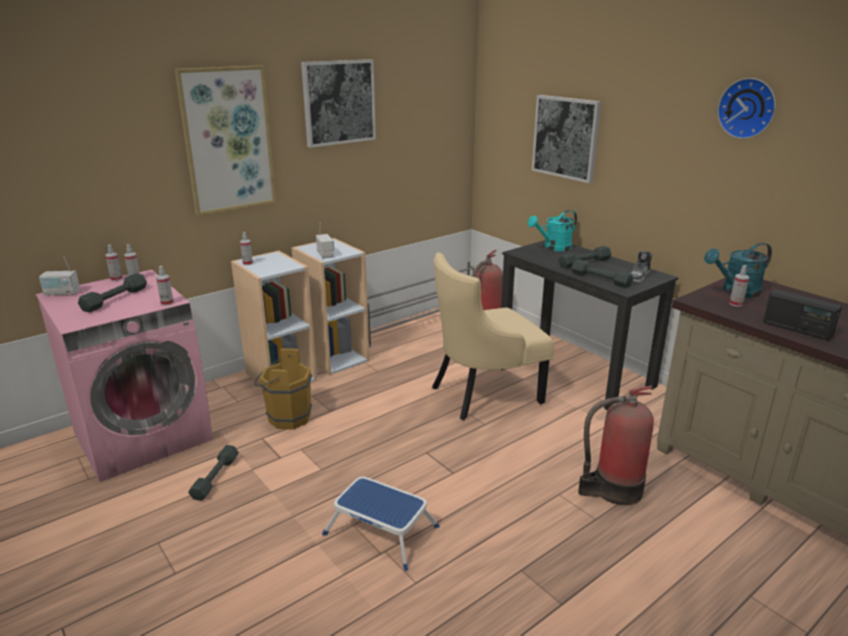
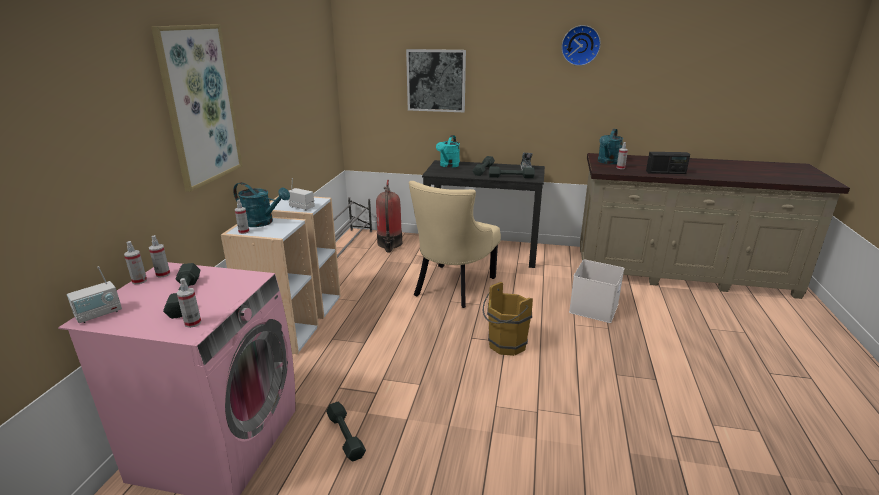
camera: 40 degrees left, 0 degrees up
(167, 303) = (254, 281): spray bottle -> spray bottle (193, 323)
(273, 259) = (263, 222): none -> turquoise watering can
(286, 418) = (335, 363): brown bucket -> brown bucket (504, 345)
(339, 102) = (267, 62): picture -> none
(381, 531) = (517, 399): blue step ladder -> none
(614, 490) = (594, 308): fire extinguisher -> white storage box

